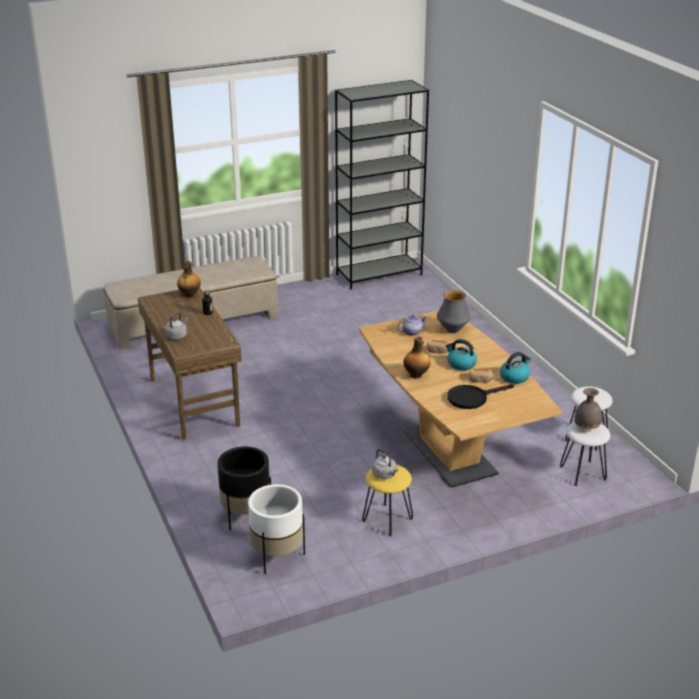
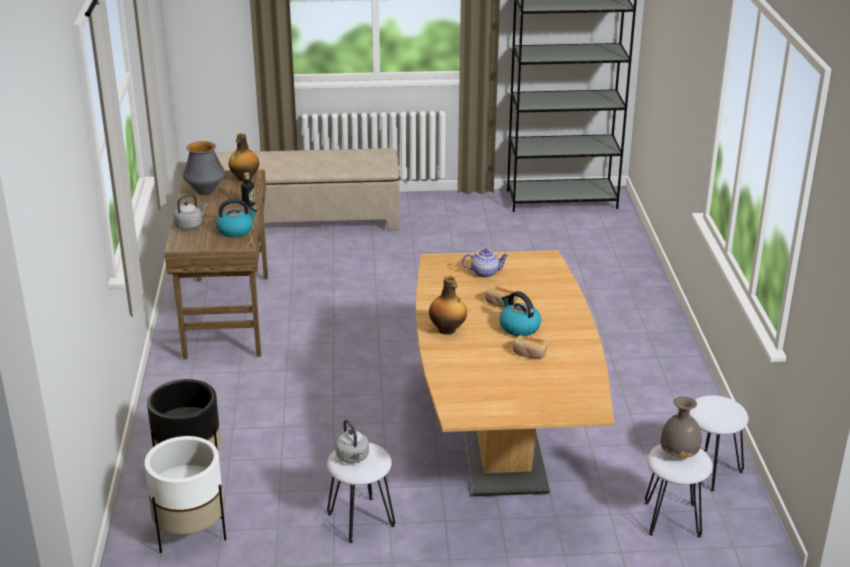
camera: 20 degrees right, 0 degrees up
(387, 519) = (360, 520): yellow stool -> white stool
(452, 330) = (541, 280): vase -> vase (205, 192)
(472, 398) = (499, 376): black frying pan -> none
(514, 377) = (580, 359): kettle -> kettle (236, 230)

